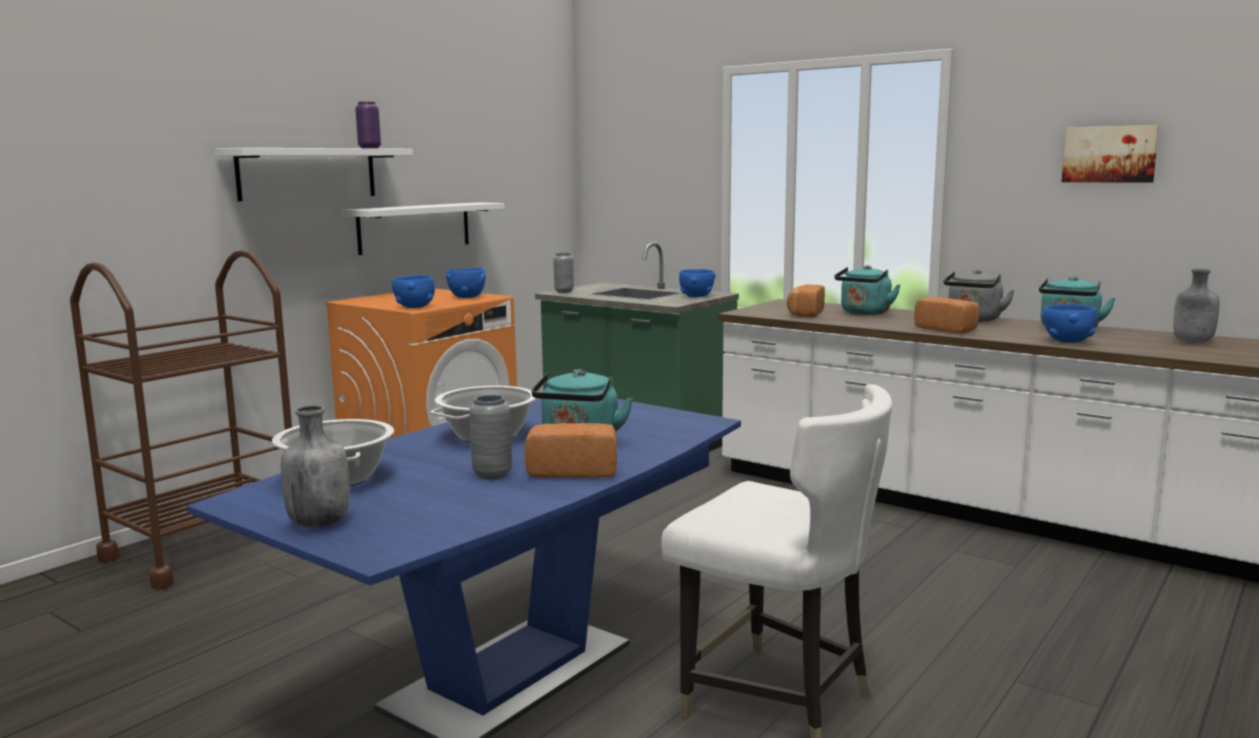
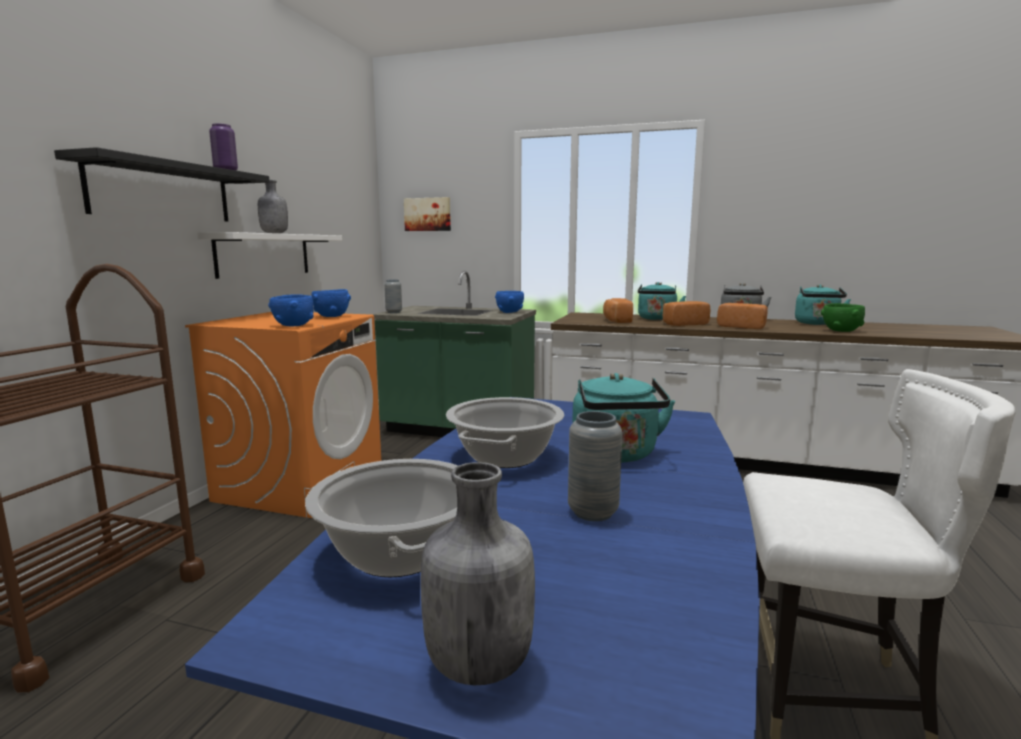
camera: 20 degrees left, 0 degrees up
(308, 173) = (162, 192): white shelf -> black shelf
(573, 470) = (672, 493): bread -> bread (683, 324)
(1067, 341) = (841, 331): blue bowl -> green bowl
(1109, 154) = (823, 198): picture -> picture (428, 214)
(1192, 341) = (910, 327): grey bottle -> grey bottle (274, 233)

